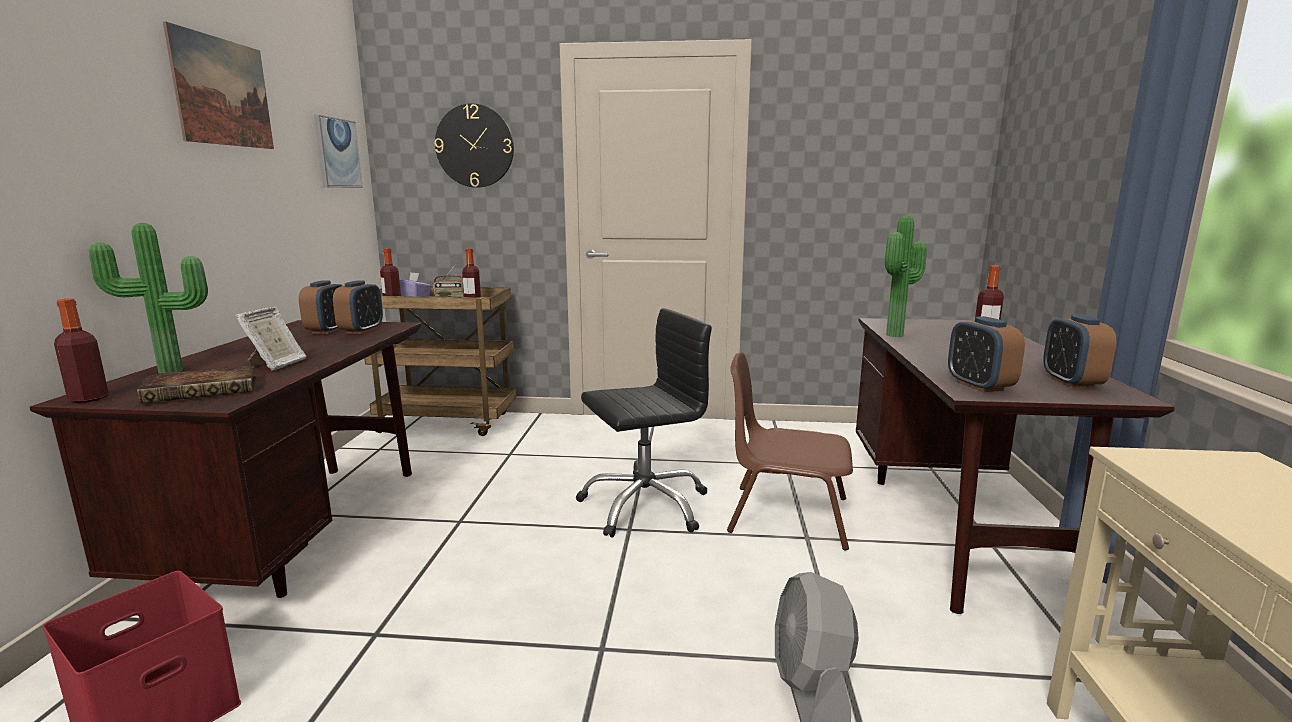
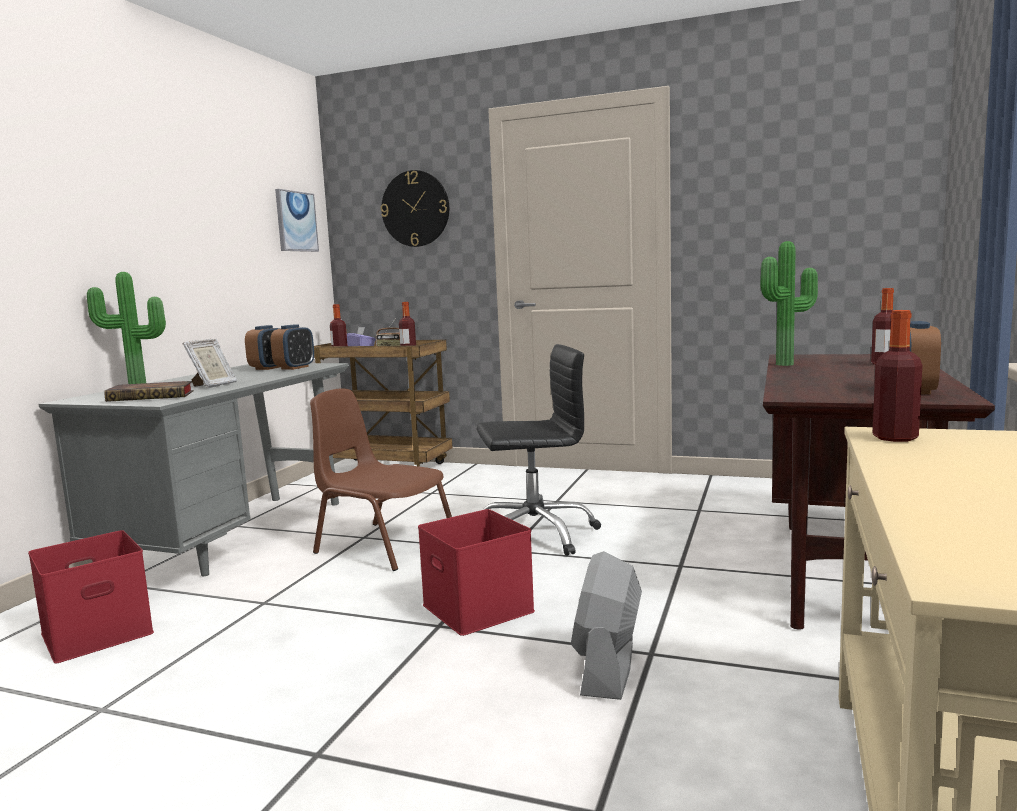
camera: 15 degrees right, 5 degrees down
(88, 399) = (76, 400): bottle -> bottle (895, 438)
(223, 92) = (196, 173): picture -> none
(298, 533) = (232, 538): brown desk -> grey desk
(636, 617) = (480, 608): none -> red storage box
(786, 515) = (671, 548): brown chair -> brown chair (384, 544)
(979, 386) = (806, 393): alarm clock -> none

